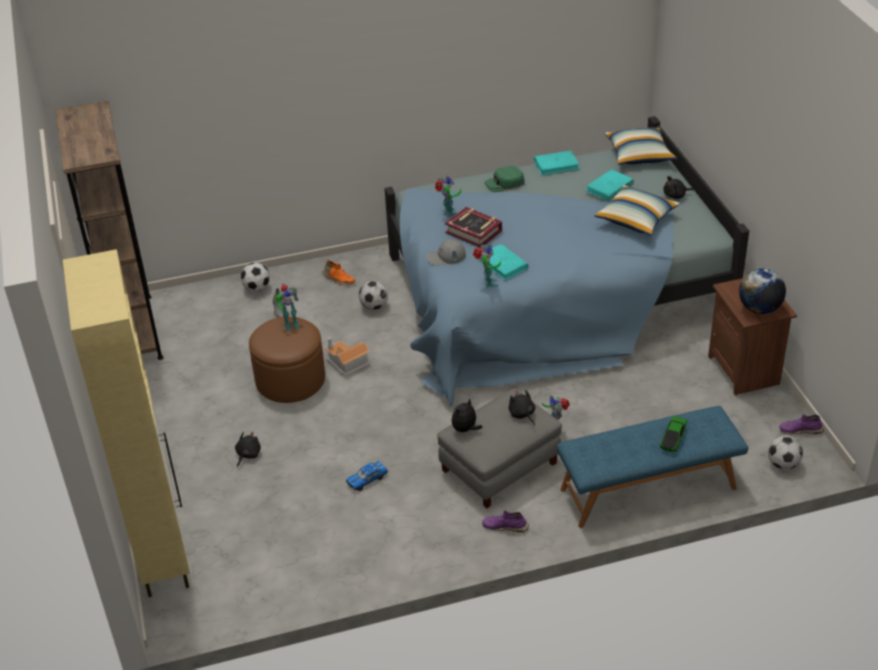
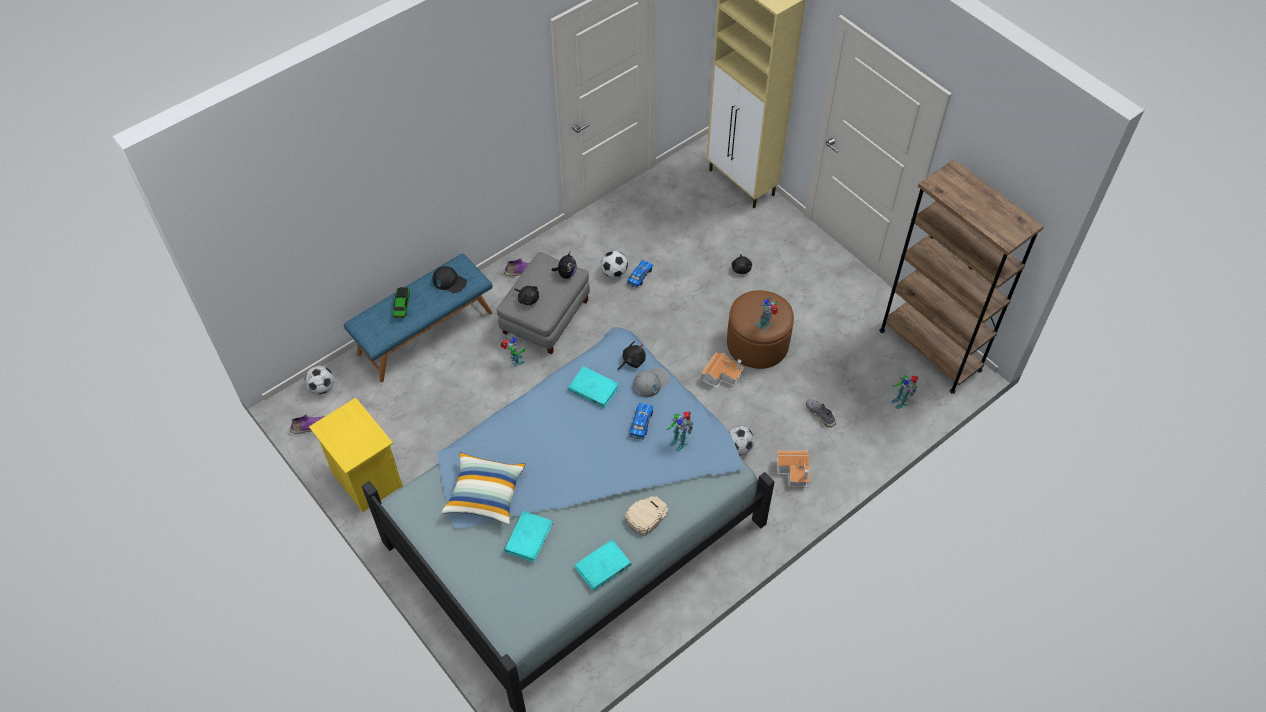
camera: 155 degrees right, 15 degrees up
(257, 288) = (863, 435): football -> football (614, 272)
(338, 279) = (794, 472): orange shoe -> toy house
(474, 232) = (641, 423): book -> toy car
(488, 284) = (596, 361): toy robot -> toy robot (900, 401)
(504, 183) = (646, 515): green cap -> beige cap
(607, 449) = (449, 281): none -> black cap
(639, 155) = (513, 619): pillow -> none
(675, 195) = (454, 554): black plush toy -> black plush toy (632, 361)
(745, 370) = (366, 480): brown nightstand -> yellow nightstand
(759, 309) = (344, 423): globe -> none

